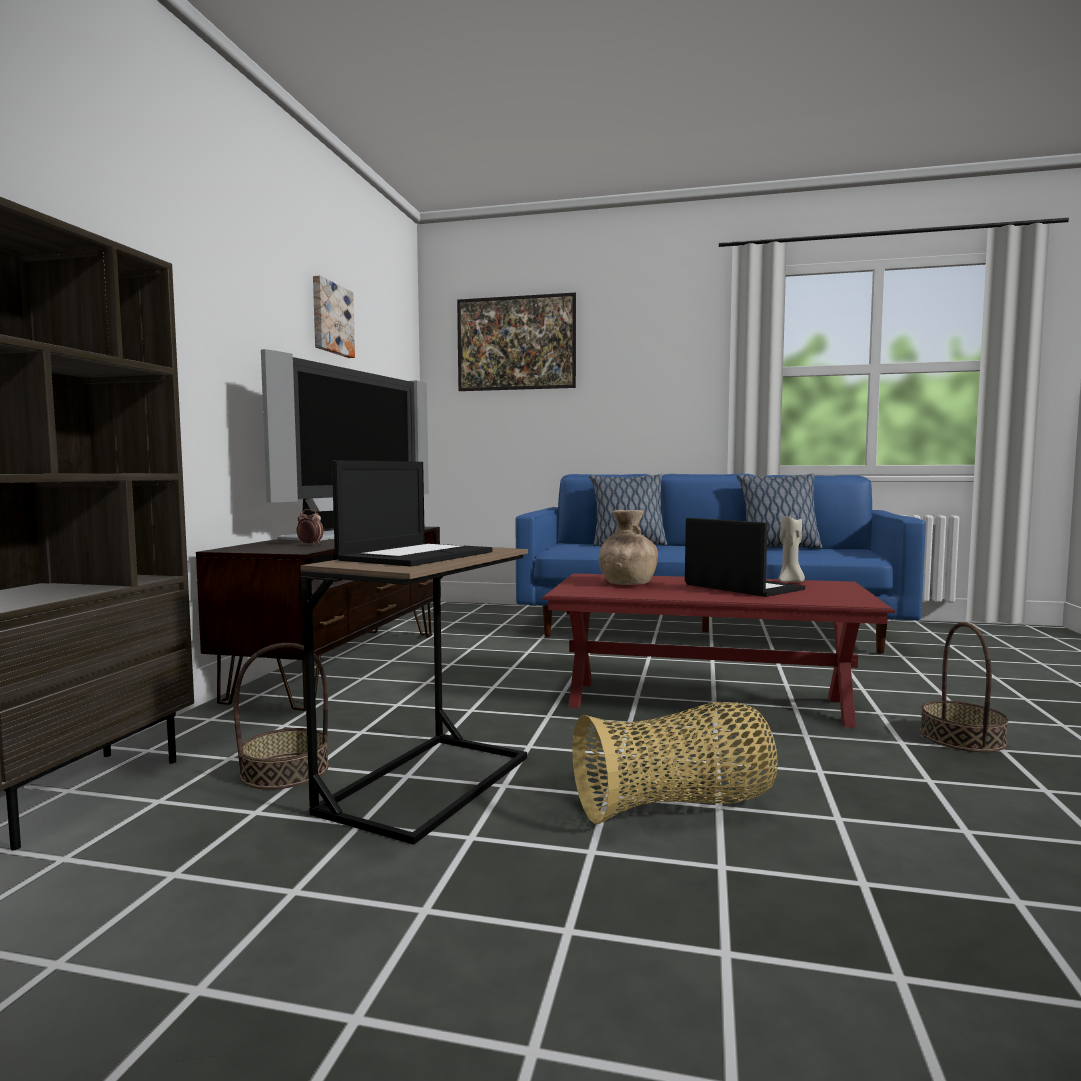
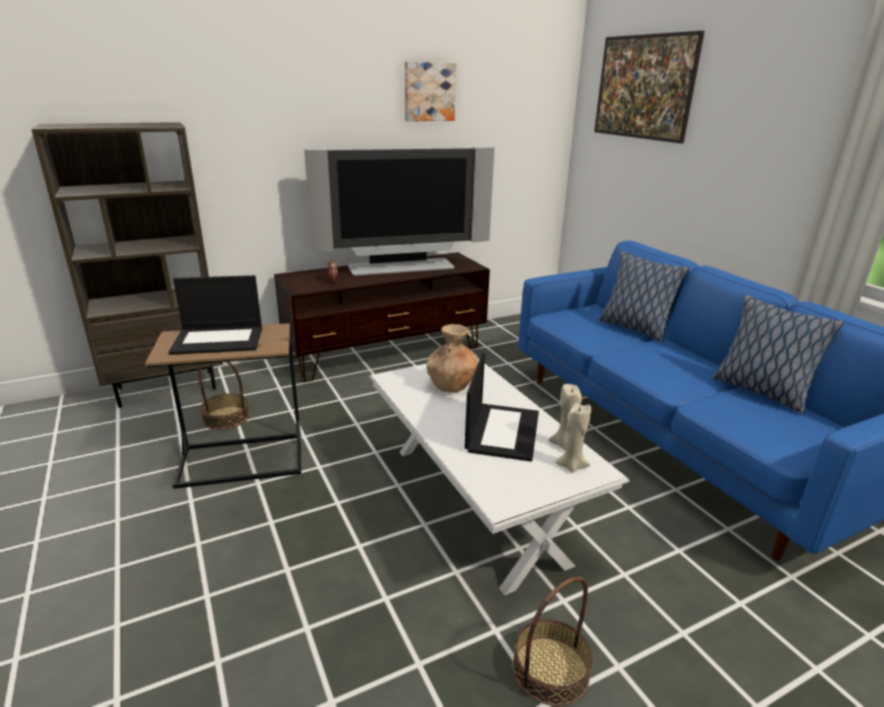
camera: 50 degrees right, 20 degrees up
(676, 806) = (274, 552): basket -> none
(706, 702) = (477, 502): red coffee table -> white coffee table
(823, 585) = (571, 465): none -> beige candle

